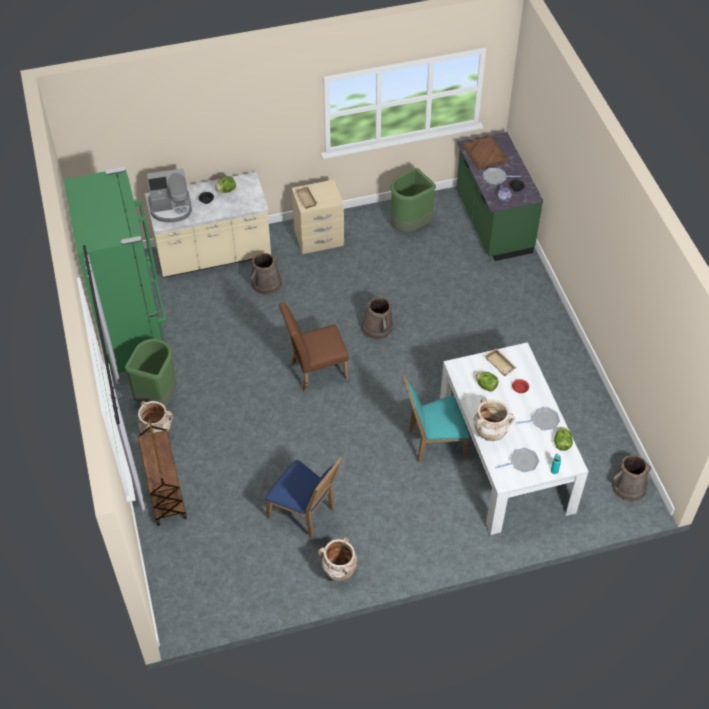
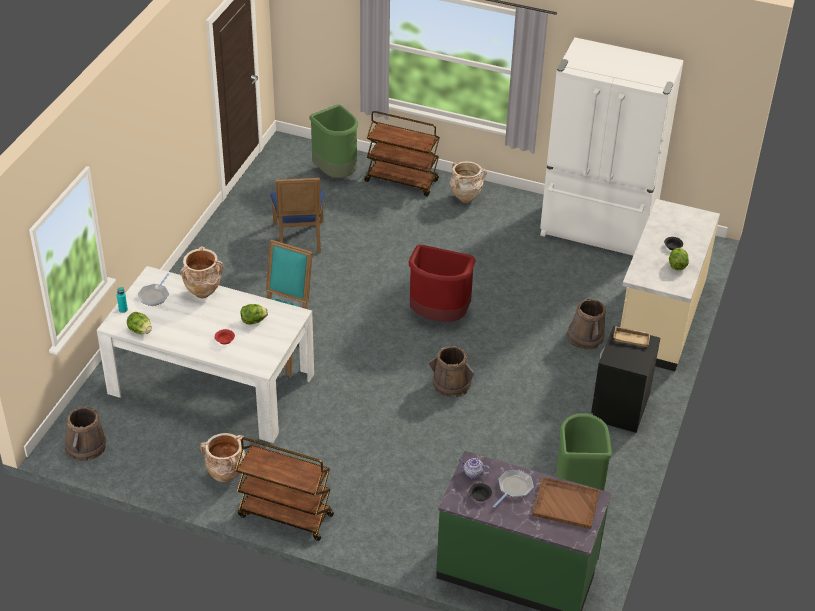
camera: 125 degrees right, 10 degrees down
(134, 332) = (597, 230): green fridge -> white fridge
(158, 397) = (505, 214): green trash can -> green trash can (336, 173)
(171, 208) = (680, 220): coffee machine -> none
(305, 513) = (299, 240): blue chair -> blue chair turned 75 degrees counterclockwise
(315, 372) = (438, 315): brown chair -> red trash can
(319, 239) = (619, 407): beige nightstand -> black nightstand
(339, 572) = (227, 232): beige vase -> beige vase (227, 476)
(501, 364) = (265, 345): beige tray -> none
(543, 421) = (175, 334): frying pan -> none
(565, 343) = (285, 516): none -> brown cart

